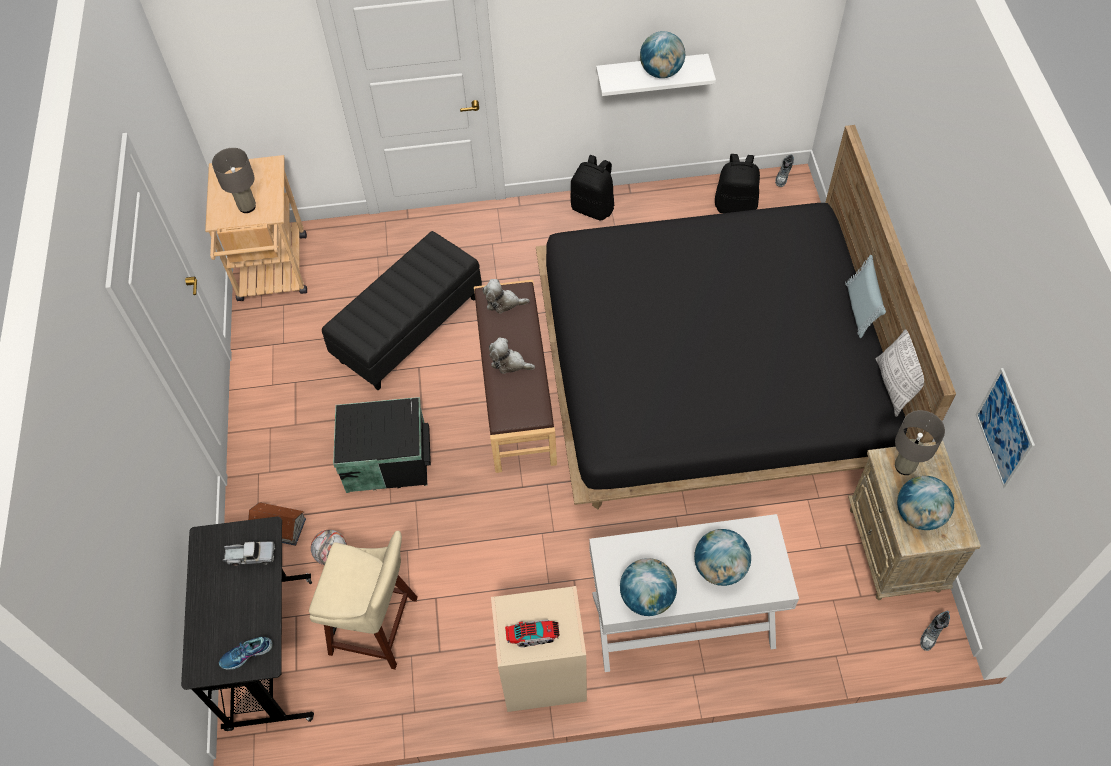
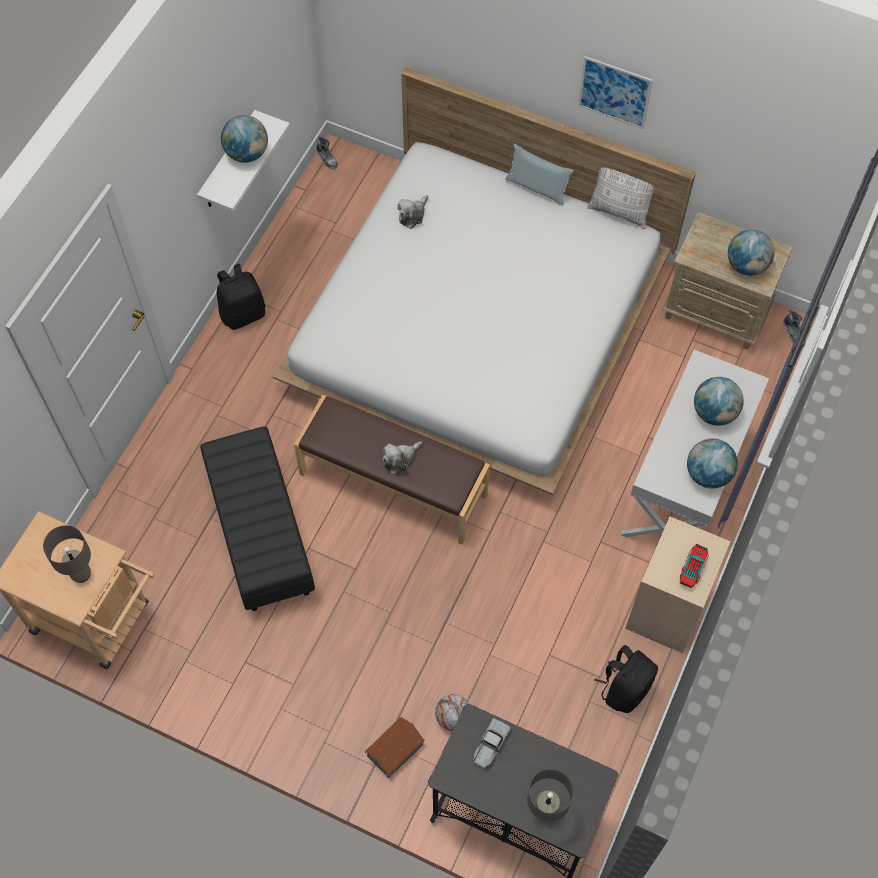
camera: 60 degrees left, 5 degrees up
(247, 655) = (584, 790): shoe -> none
(378, 627) = (547, 713): beige chair -> none
(385, 457) = (384, 624): black storage box -> none
(503, 302) = (333, 429): plush toy -> plush toy (412, 215)
(711, 368) = (477, 329): black bed -> white bed
(736, 205) = (329, 210): black backpack -> black backpack (624, 688)
(905, 467) = (704, 248): grey table lamp -> grey table lamp (546, 811)
(1004, 428) = (768, 159): picture -> picture (614, 92)

